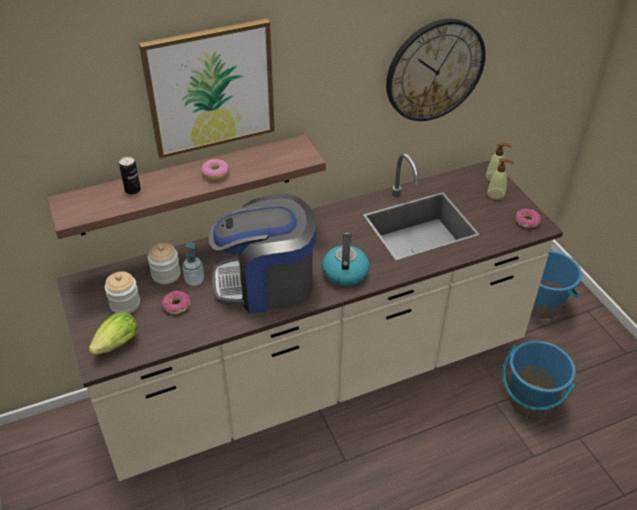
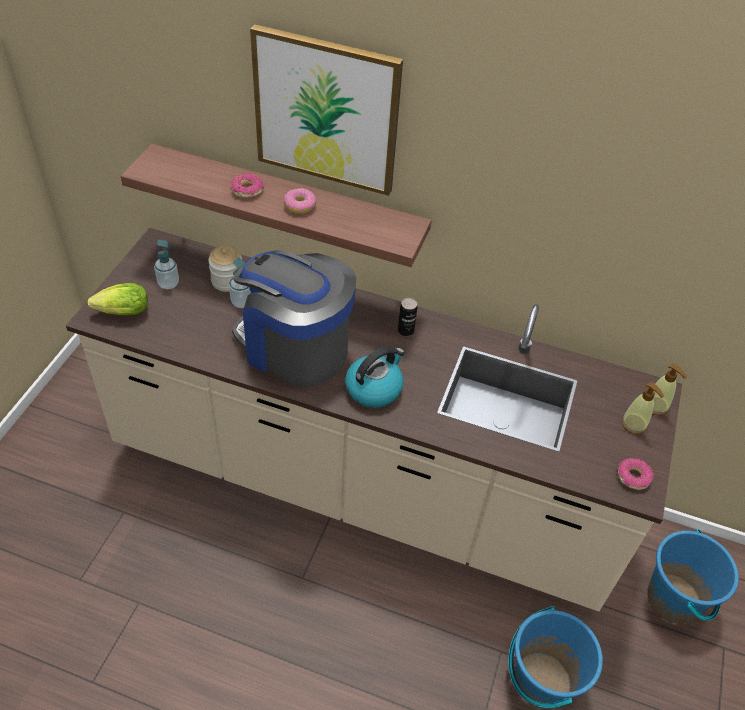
camera: 40 degrees right, 5 degrees up
(125, 304) = (168, 284): jar -> soap dispenser
(132, 190) = (217, 178): can -> can (405, 330)
(176, 305) = (202, 313): donut -> donut (247, 190)
(434, 70) = (622, 227): wall clock -> none

